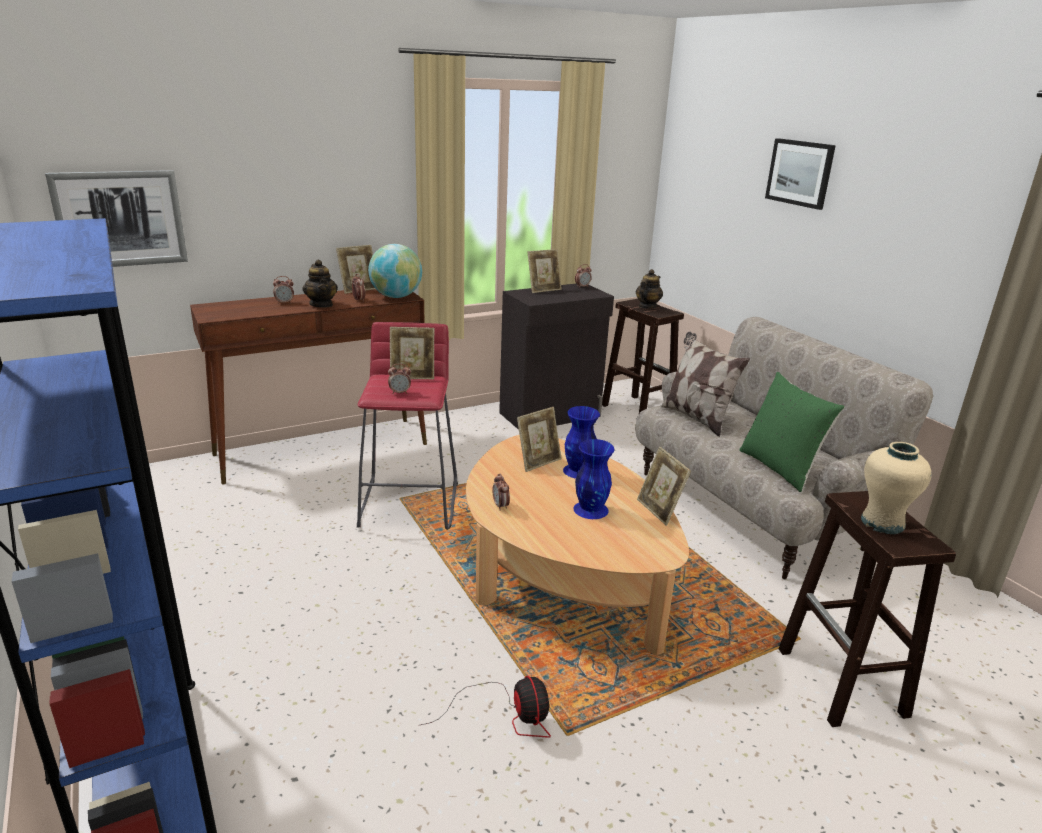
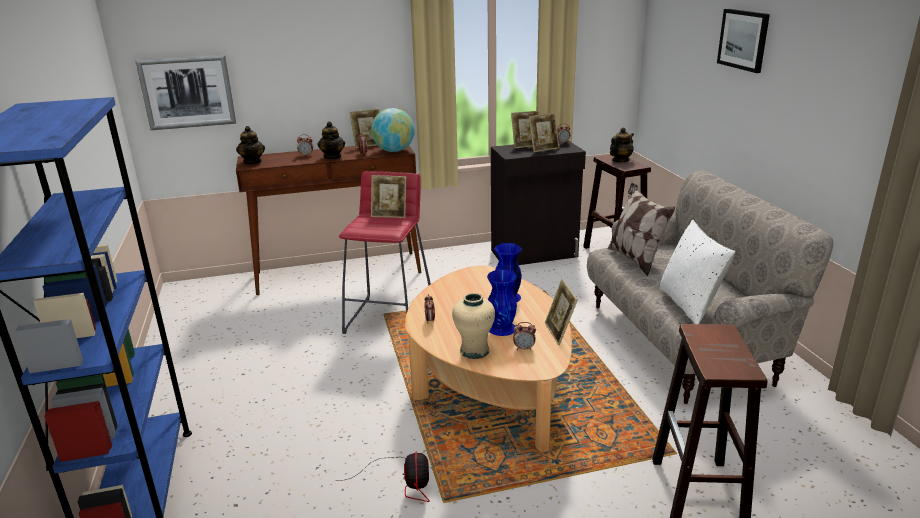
camera: 15 degrees right, 0 degrees up
(216, 312) = (253, 162): none -> teapot
(400, 392) = (373, 227): alarm clock -> alarm clock (524, 348)
(538, 462) = (477, 288): picture frame -> picture frame (543, 149)
(780, 468) = (689, 305): green pillow -> white pillow
(882, 523) = (714, 351): beige vase -> beige vase (474, 351)

